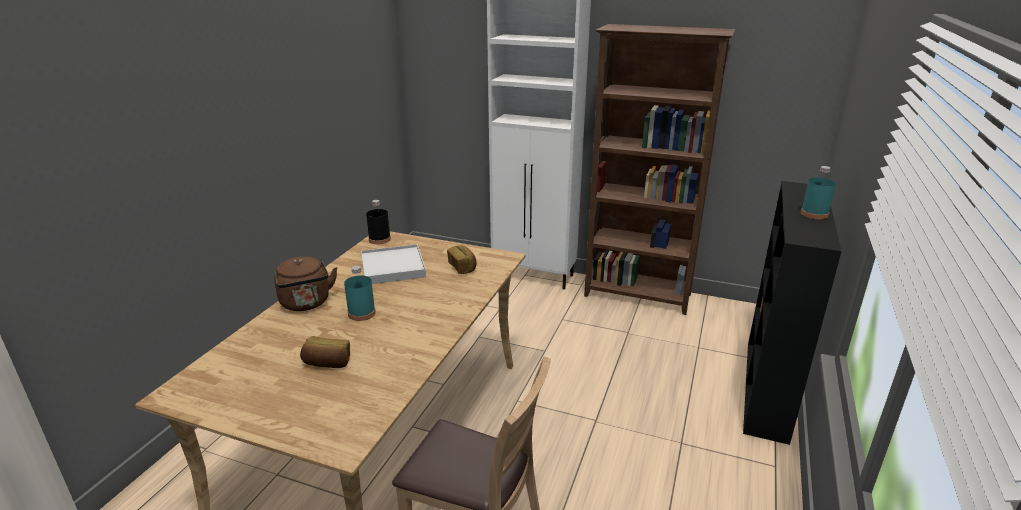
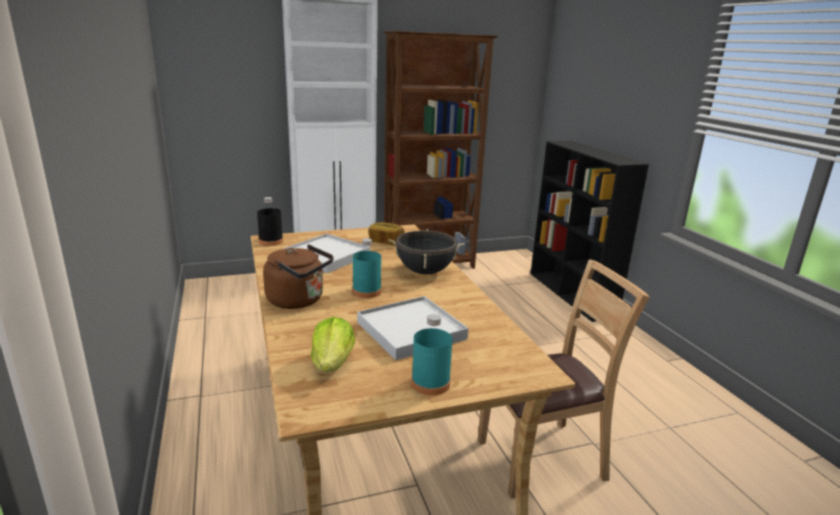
camera: 40 degrees left, 5 degrees down
(239, 366) = (333, 363): none -> lettuce
(327, 363) = (411, 331): bread -> white tray
(437, 310) = (425, 272): none -> black cooking pot
(814, 214) = (599, 152): turquoise bottle -> turquoise bottle (430, 383)

